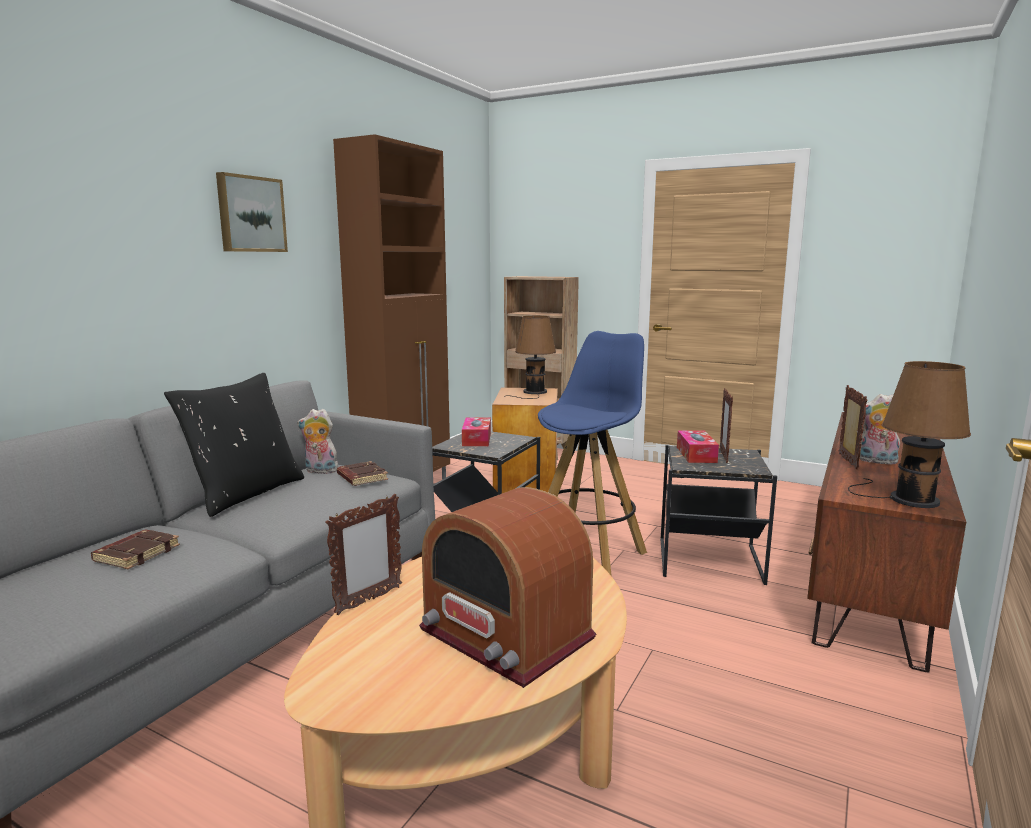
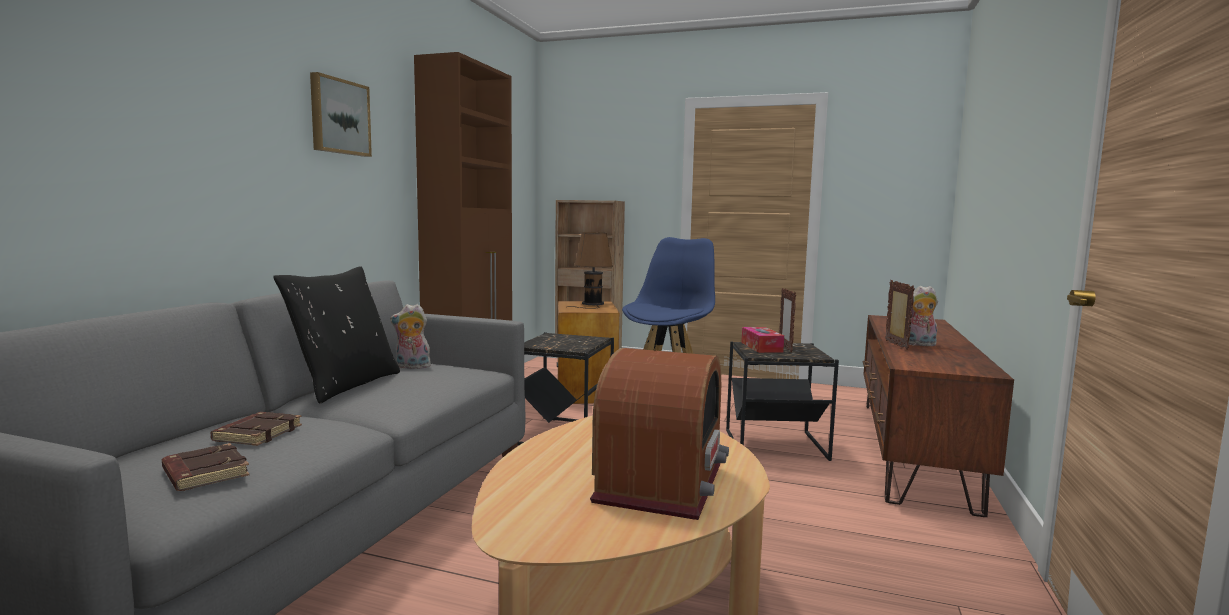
camera: 10 degrees left, 5 degrees down
(361, 478) = (458, 370): brown book -> brown book (204, 474)
(368, 600) = (515, 465): picture frame -> none
(476, 439) = (555, 340): tissue box -> none
(505, 634) = (662, 482): radio -> radio turned 105 degrees counterclockwise
(908, 499) = (960, 367): brown table lamp -> none

